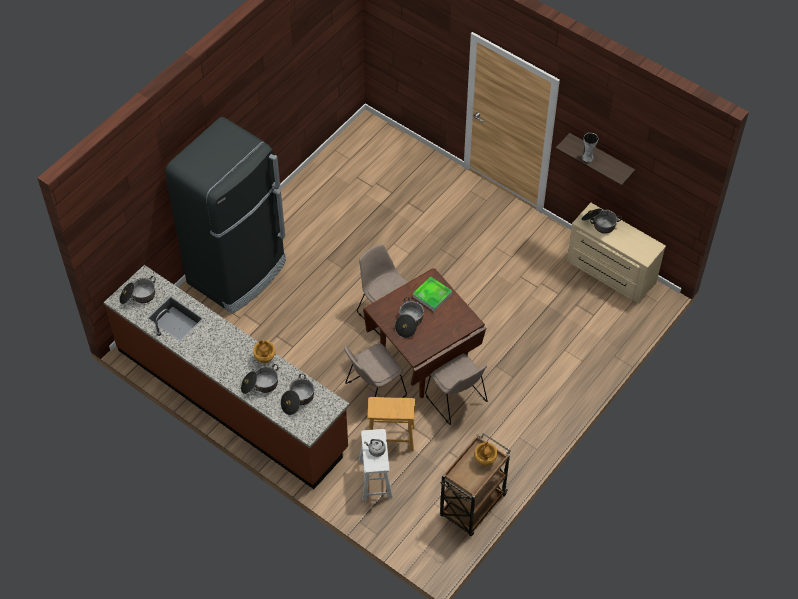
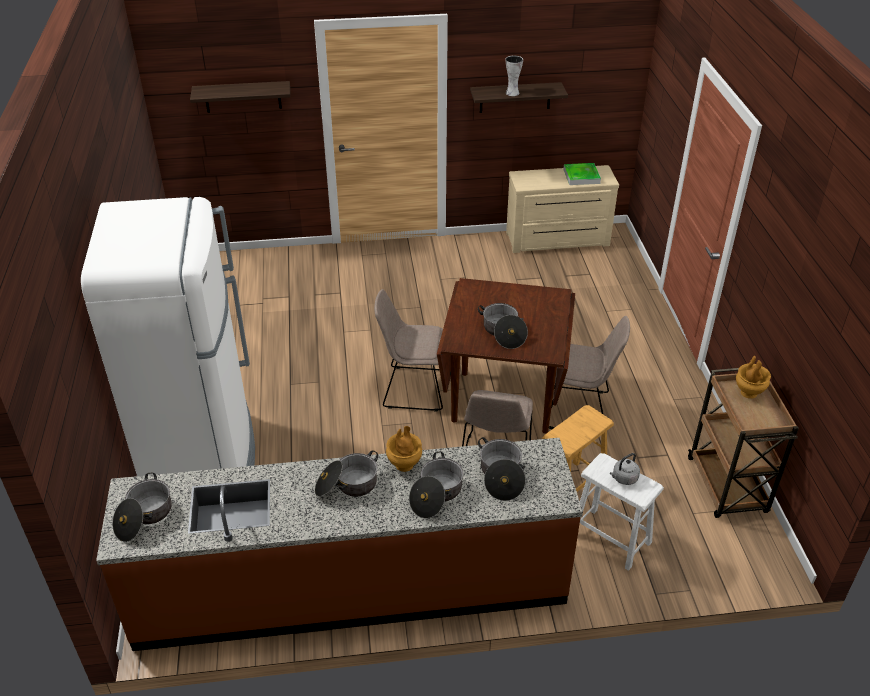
camera: 45 degrees left, 15 degrees down
(238, 273) = (203, 460): black fridge -> white fridge
(420, 47) = (242, 96): none -> shelf
(432, 295) = (490, 298): tray -> tray (581, 176)
(599, 223) = (538, 179): cooking pot -> cooking pot (347, 485)

